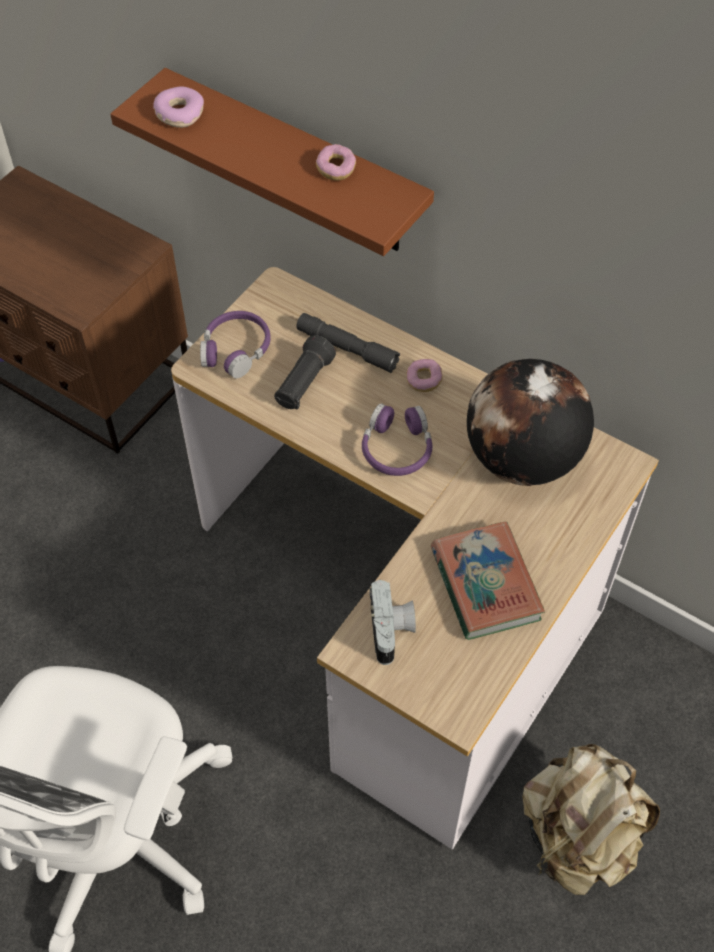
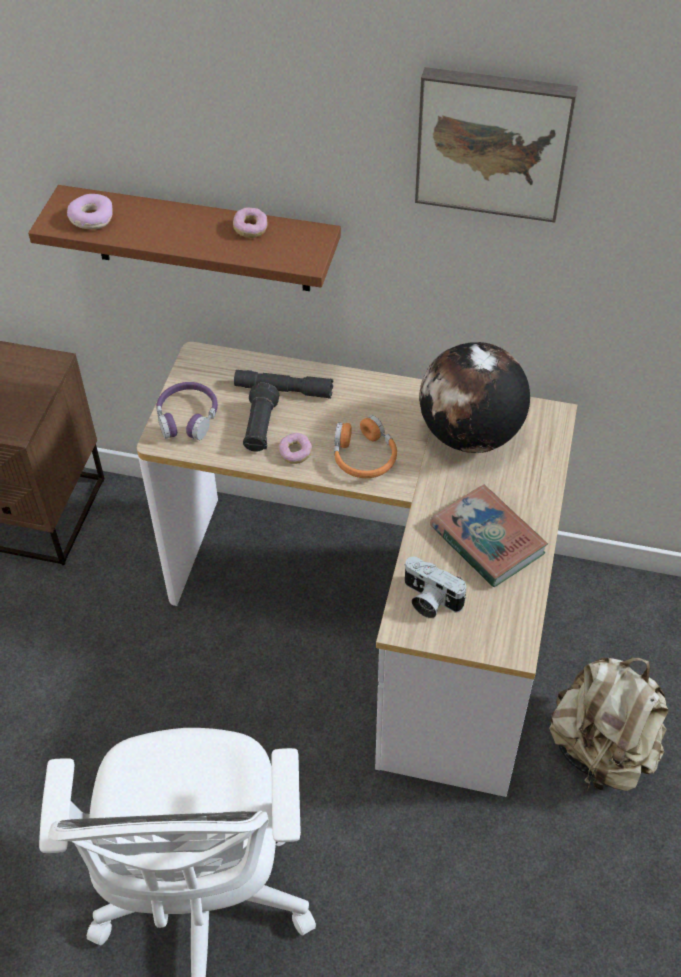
camera: 20 degrees left, 5 degrees down
(392, 630) = (429, 600): camera -> camera turned 150 degrees clockwise
(396, 448) = (363, 456): purple headphones -> orange headphones
(424, 380) = (360, 397): donut -> donut (295, 453)
(603, 145) = (493, 142): none -> picture

